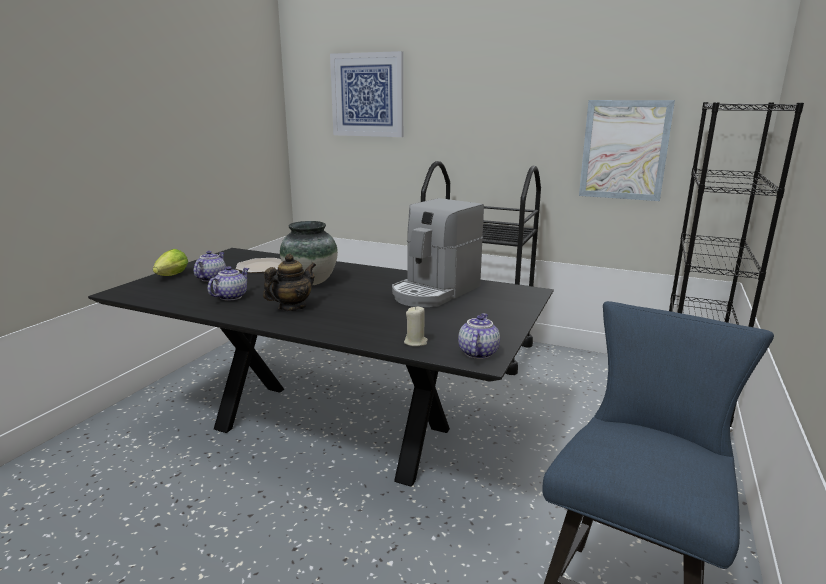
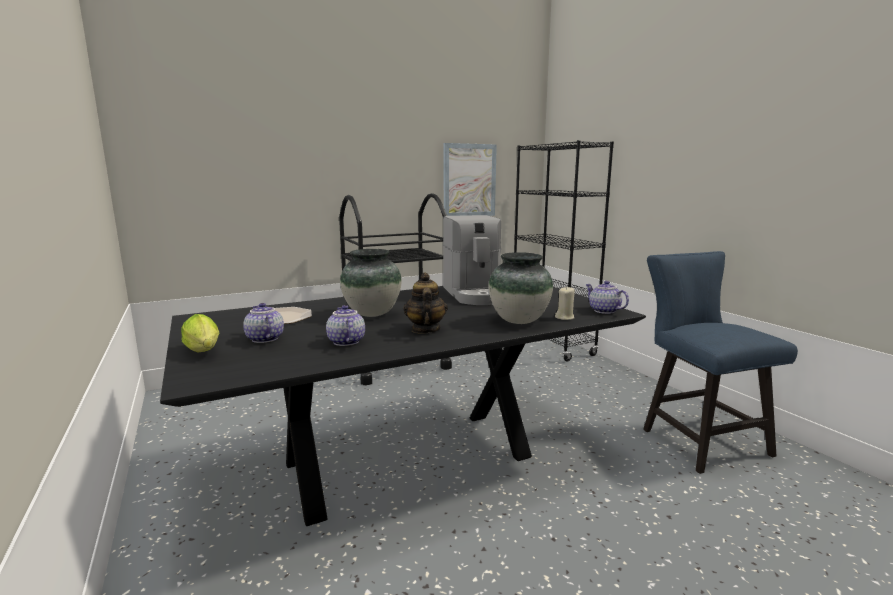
camera: 50 degrees left, 5 degrees down
(367, 95) = (233, 132): picture -> none
(372, 328) = (519, 320): none -> vase

